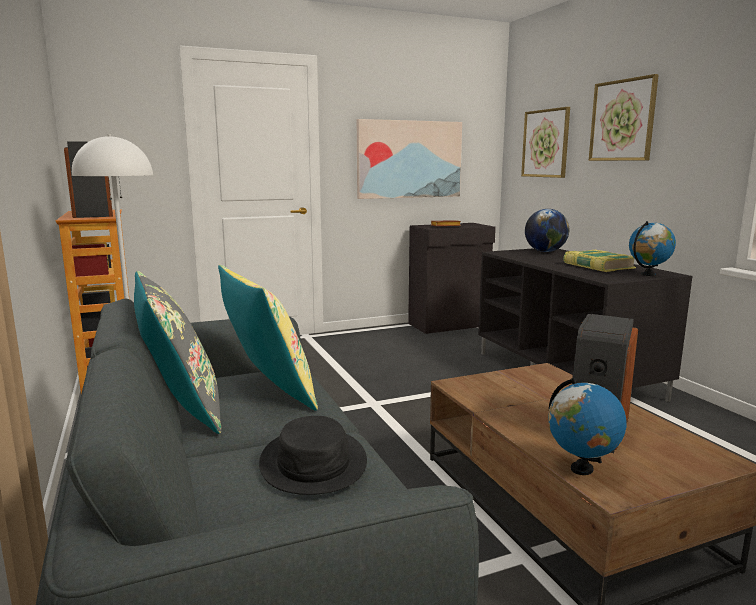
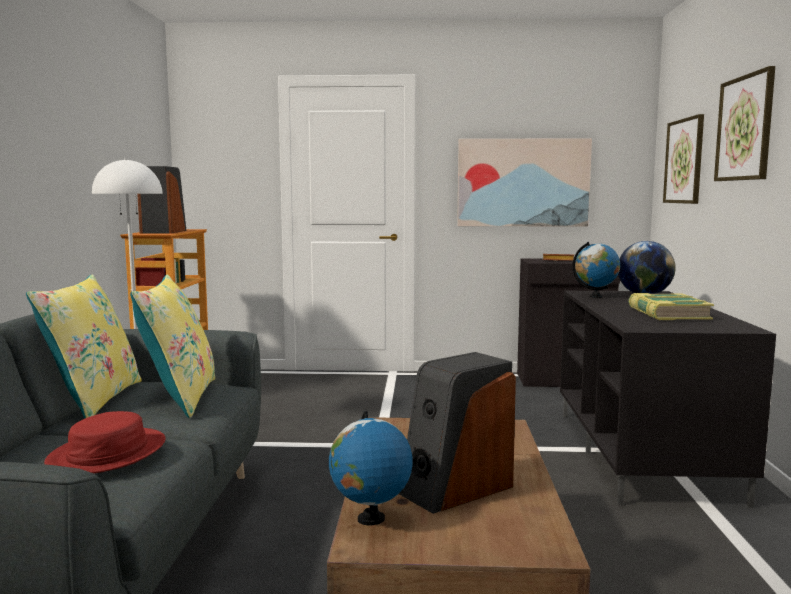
camera: 25 degrees right, 5 degrees down
(181, 409) = (94, 400): grey pillow -> yellow pillow
(314, 462) = (108, 453): black hat -> red hat
(648, 275) = (711, 327): globe -> globe (596, 297)

